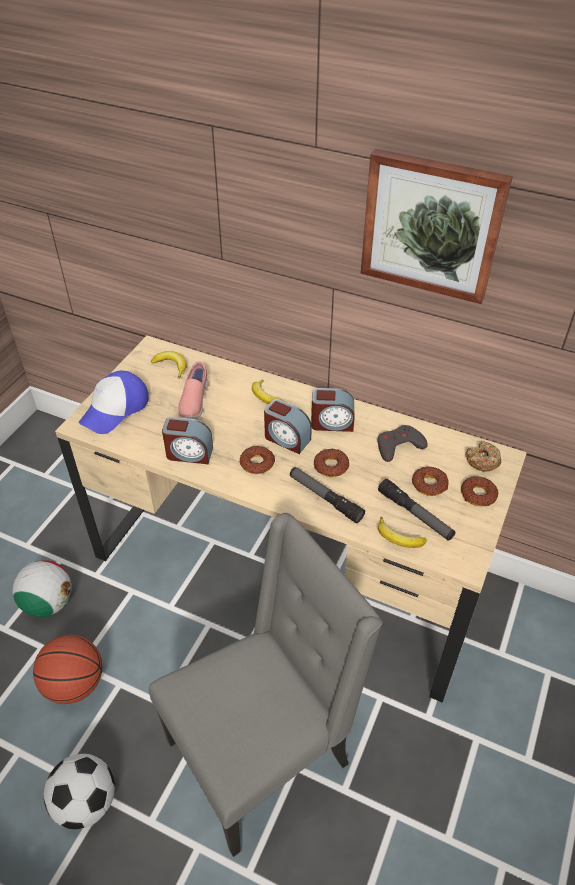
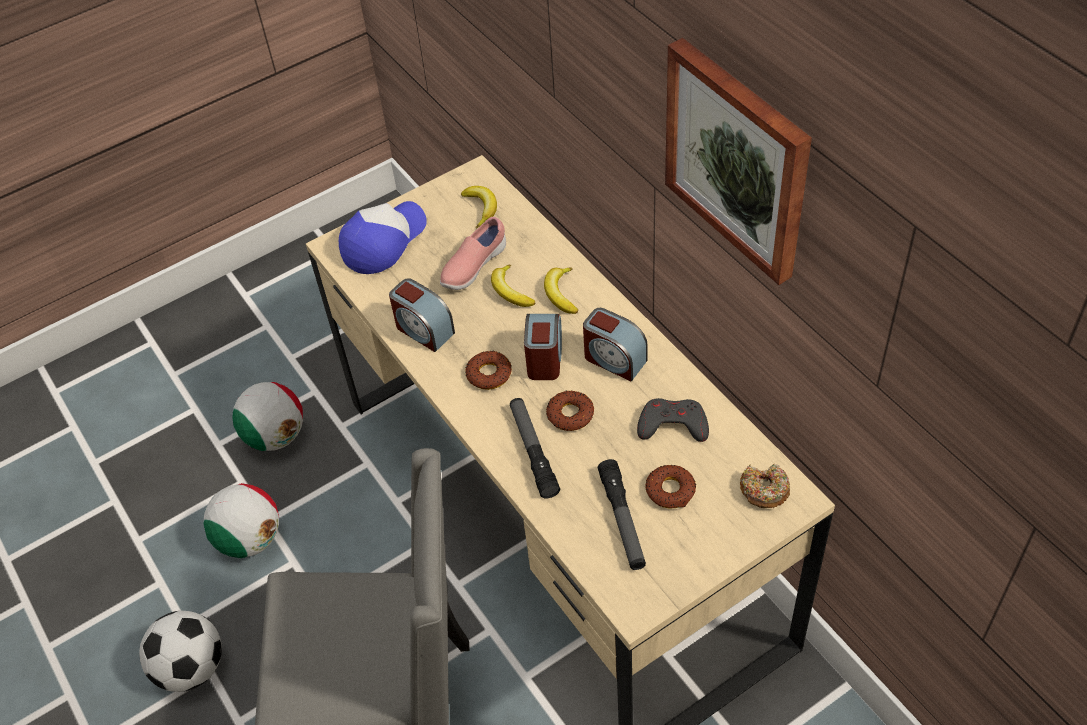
camera: 35 degrees right, 5 degrees up
(74, 684) = (250, 539): basketball -> football
(115, 409) = (383, 241): cap -> cap turned 150 degrees clockwise
(286, 439) = (544, 357): alarm clock -> alarm clock turned 150 degrees counterclockwise
(398, 538) = (579, 539): banana -> banana (510, 291)
(478, 495) = (721, 531): donut -> none

